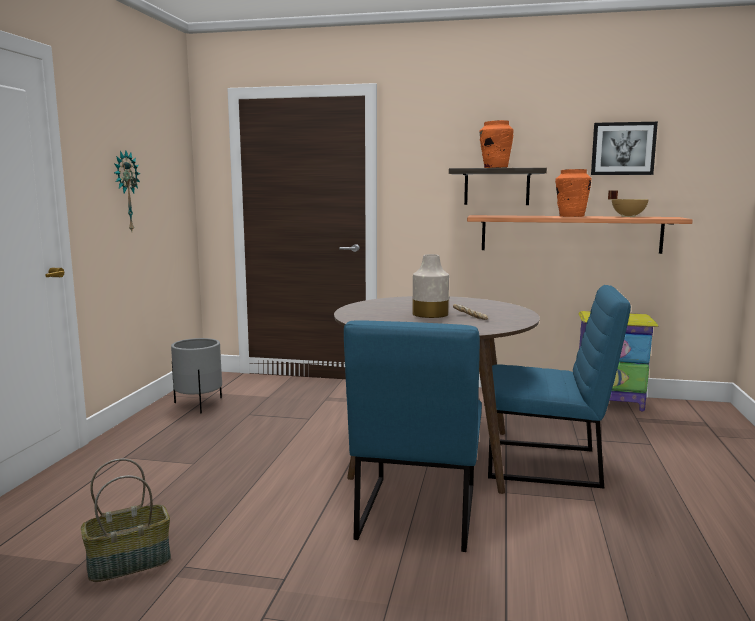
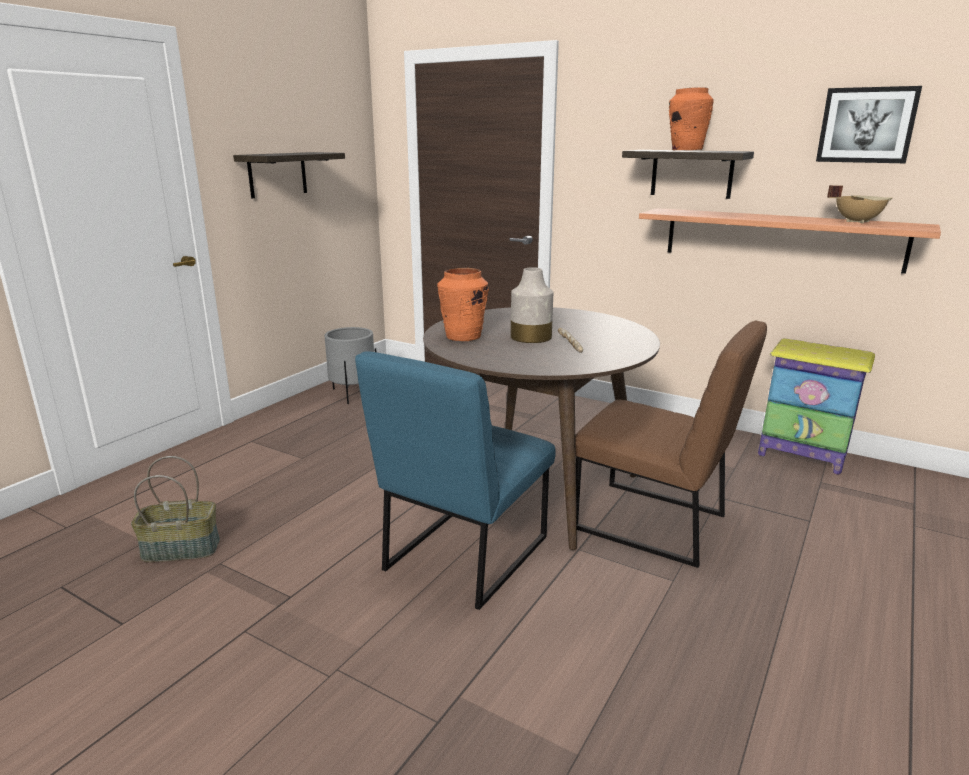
camera: 20 degrees right, 10 degrees up
(125, 191) = (277, 174): wall clock -> shelf
(547, 464) = (654, 523): blue chair -> brown chair
(571, 216) = (774, 218): orange vase -> orange vase (463, 337)

